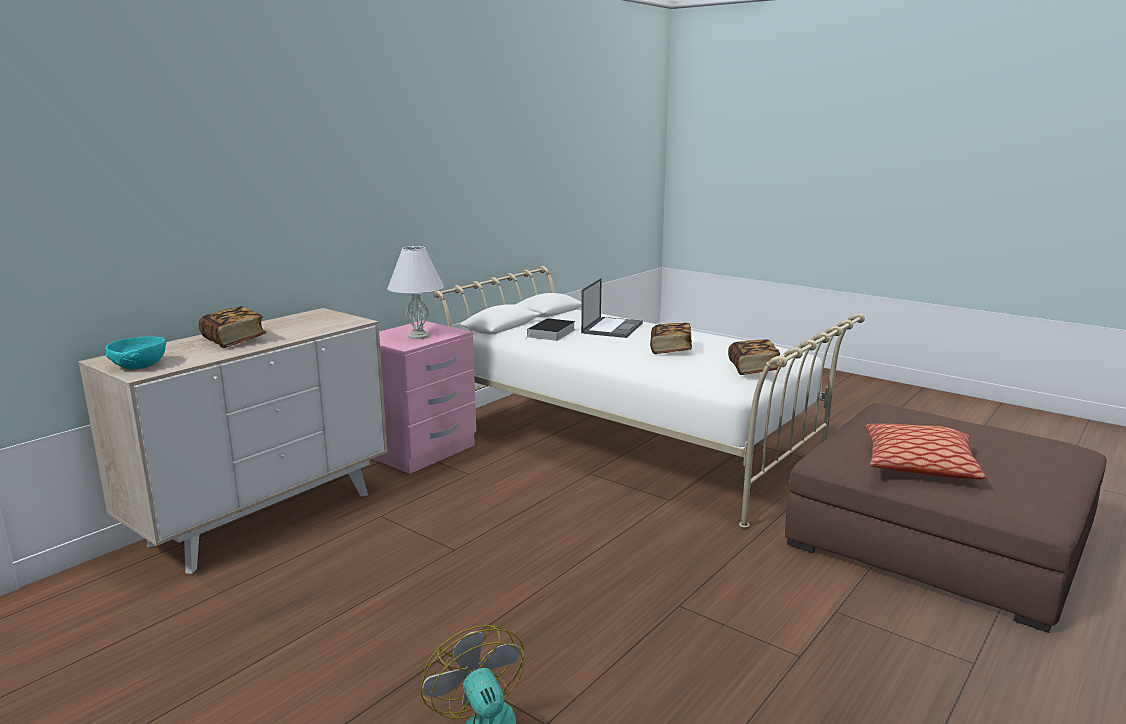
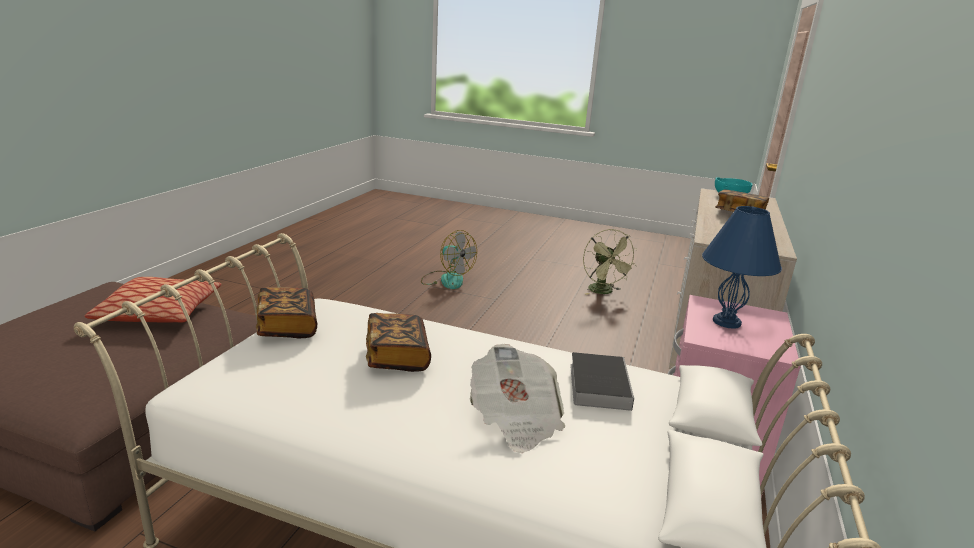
camera: 160 degrees right, 5 degrees up
(204, 654) = (604, 292): none -> green fan
(418, 336) = (726, 322): white table lamp -> blue table lamp
(612, 328) = (515, 419): laptop -> newspaper

